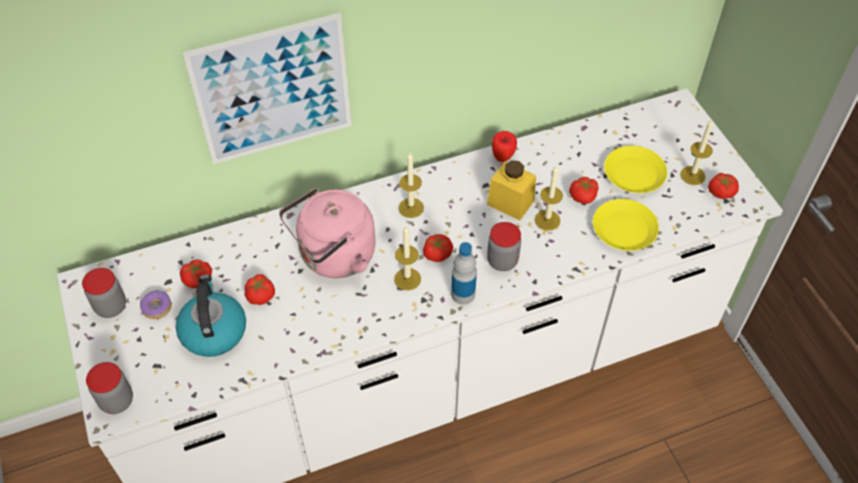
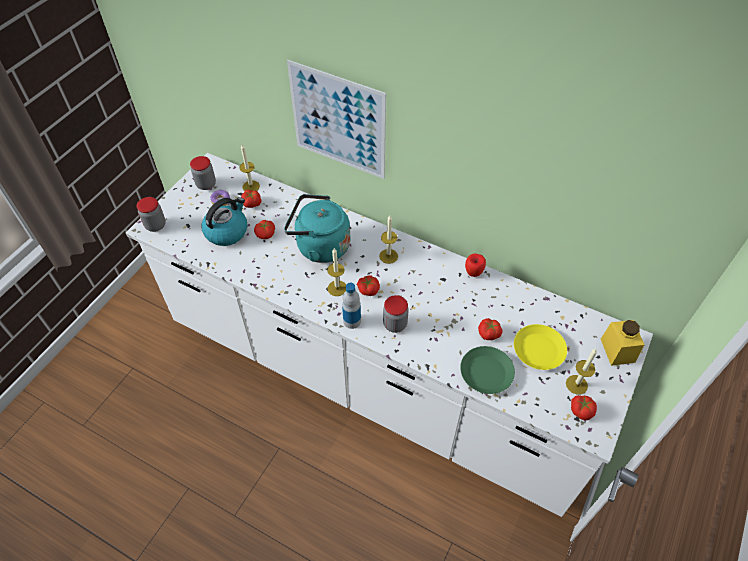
camera: 50 degrees right, 0 degrees up
(334, 257) = (319, 246): pink kettle -> turquoise kettle
(510, 202) = (443, 300): yellow jar -> yellow jar (617, 350)
(547, 220) = (449, 327): candle -> candle (251, 186)
(623, 230) = (485, 372): yellow plate -> green plate

